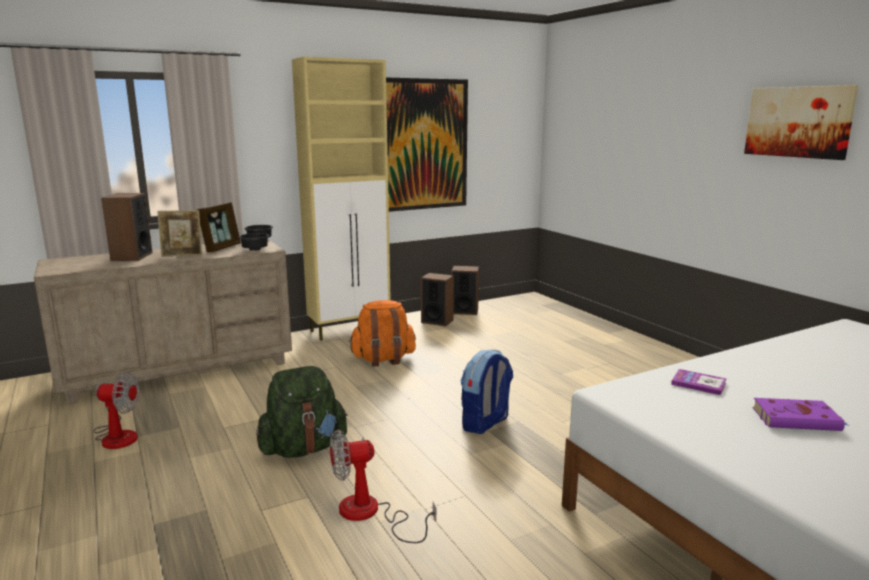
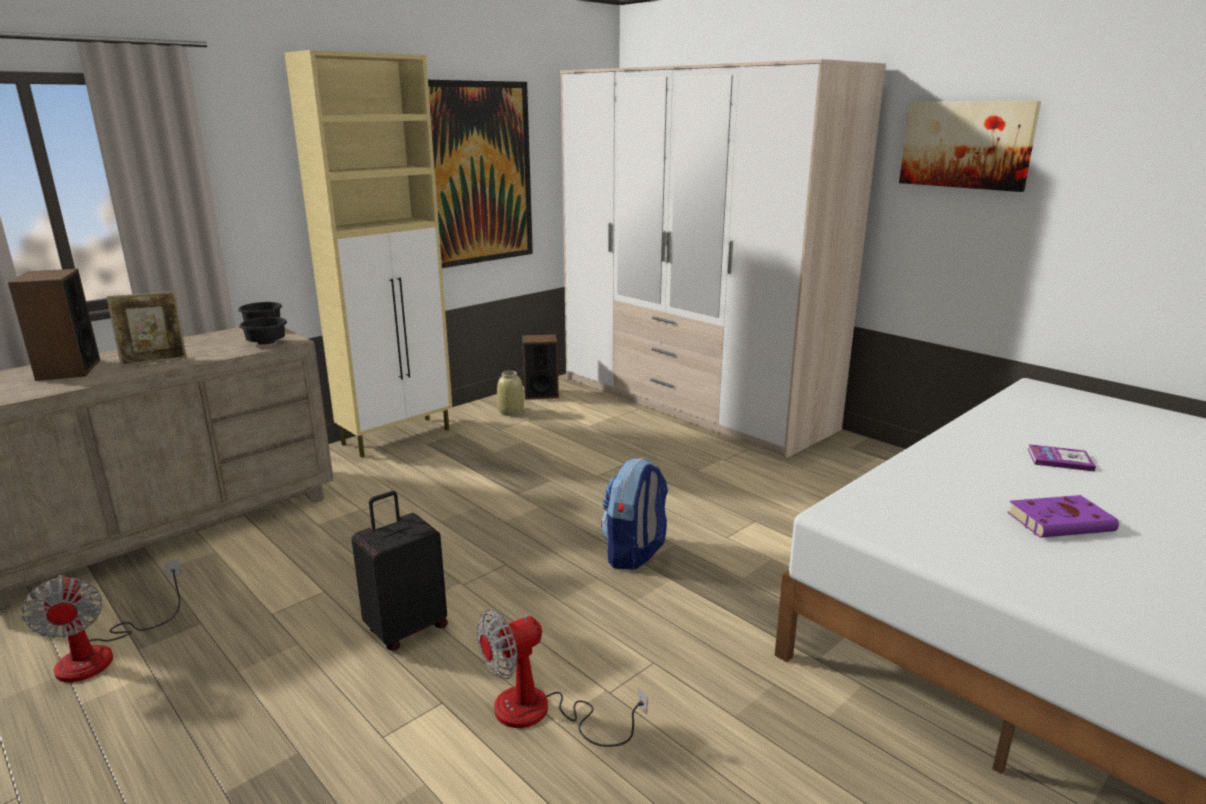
camera: 15 degrees left, 5 degrees up
(117, 435) = (103, 653): fan -> fan turned 75 degrees clockwise
(221, 248) = (211, 343): picture frame -> none
(303, 448) = (406, 628): green backpack -> black suitcase
(383, 359) = (462, 476): orange backpack -> none
(437, 321) = (511, 412): speaker -> beige vase
(579, 327) = (692, 403): none -> wardrobe
(698, 383) = (930, 486): book -> book (1059, 459)

